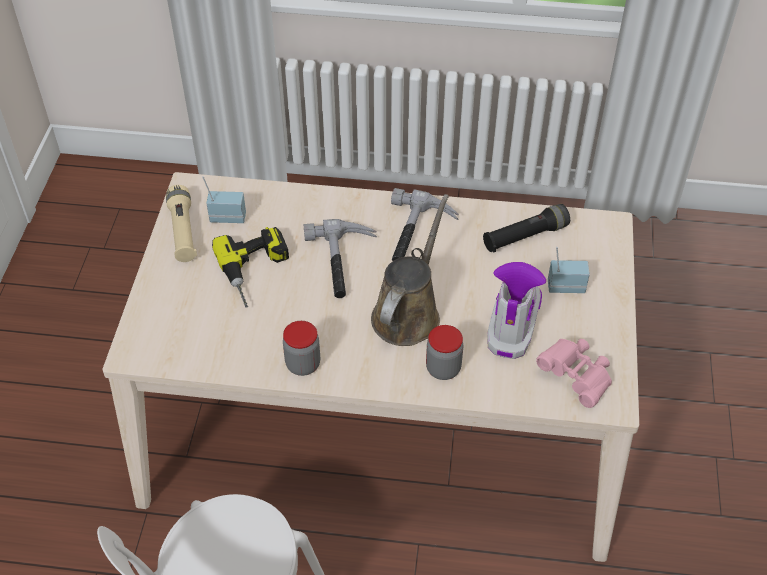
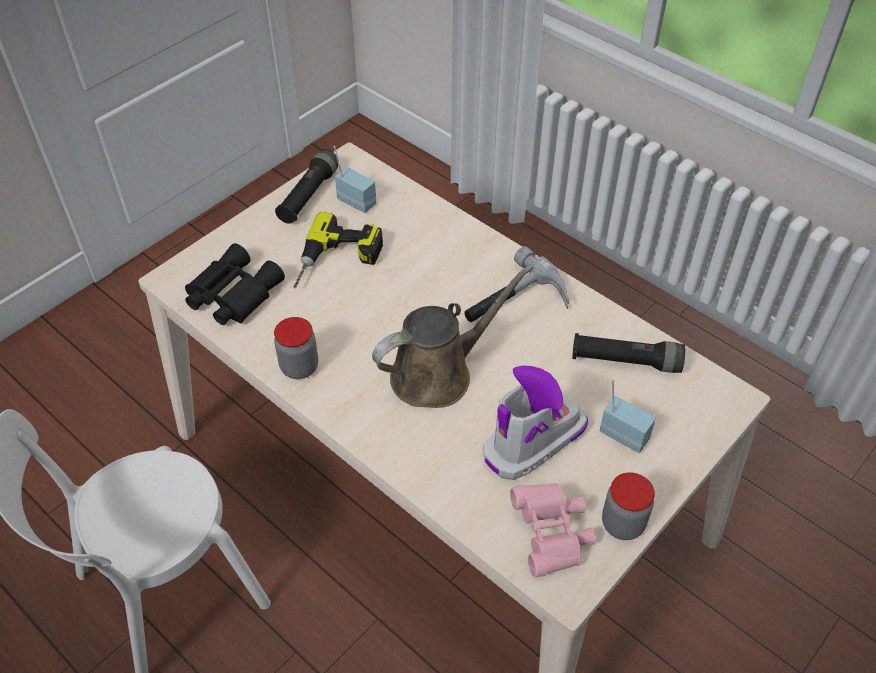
camera: 35 degrees right, 0 degrees up
(183, 231) = (308, 196): beige flashlight -> black flashlight
(195, 339) = (231, 294): none -> black binoculars
(343, 263) = (421, 294): hammer -> none
(443, 368) = (422, 446): jar -> jar (622, 524)

